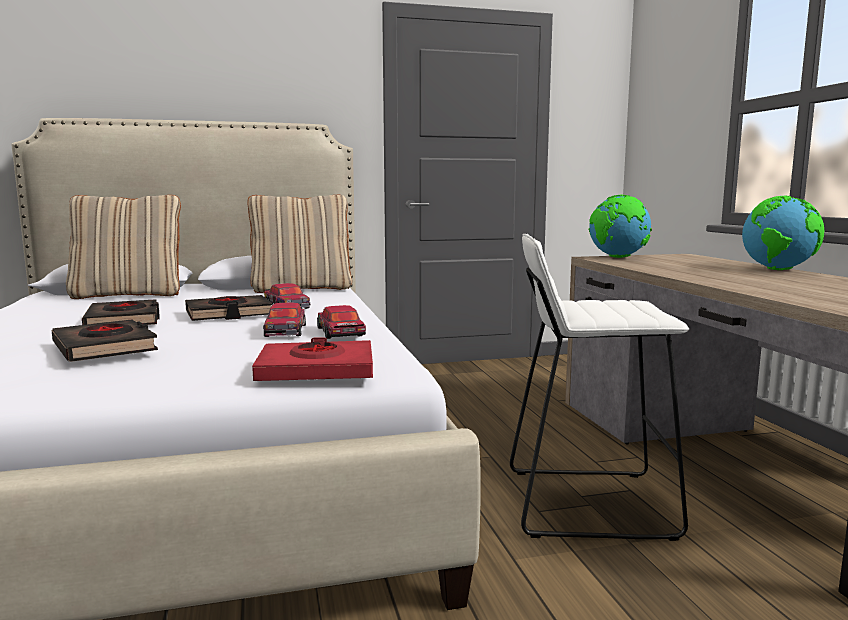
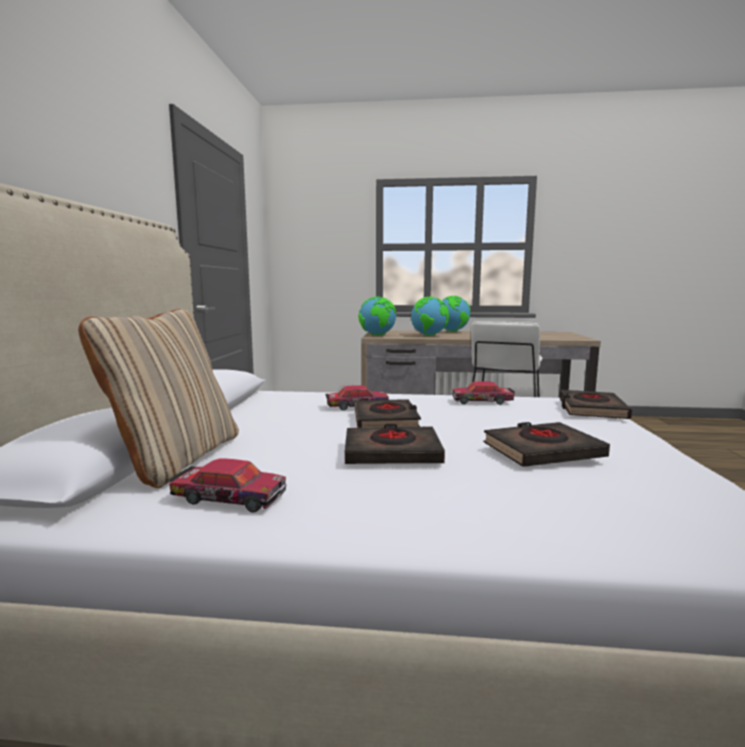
camera: 70 degrees left, 0 degrees up
(286, 330) = (465, 410): toy car -> toy car (229, 497)
(302, 289) = (260, 399): beige pillow -> none
(316, 370) = (591, 409): red book -> black book
(671, 267) = (429, 335): none -> globe

